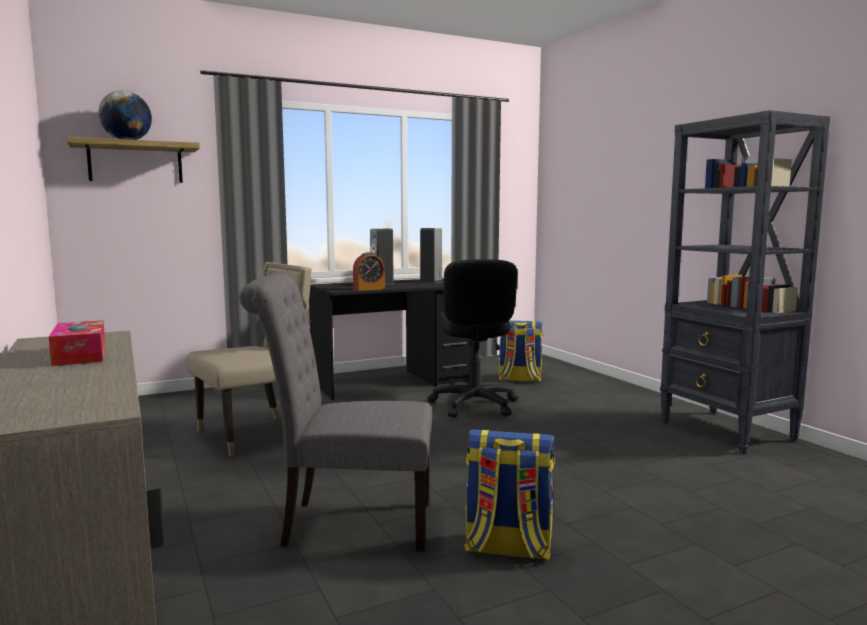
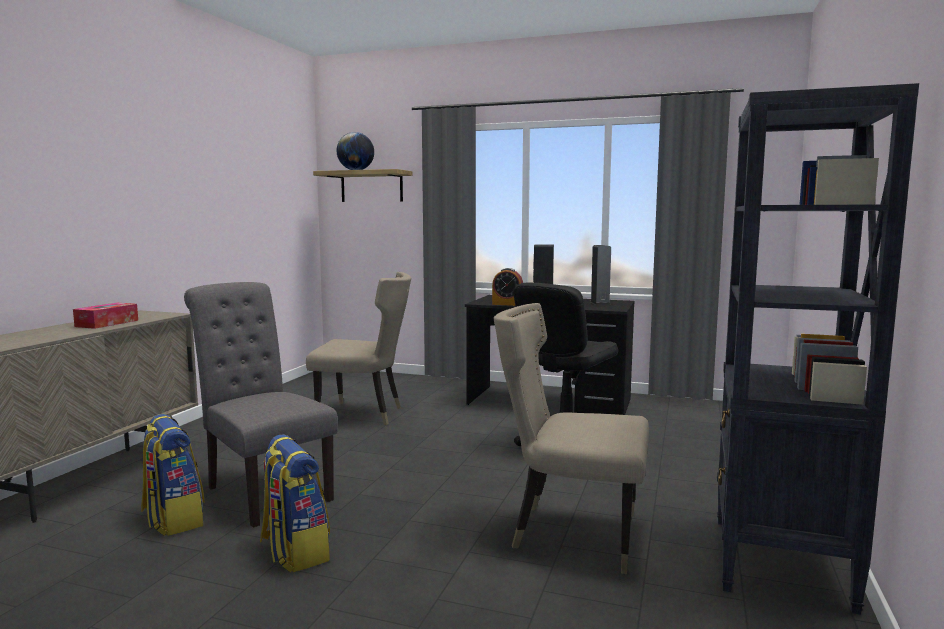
camera: 45 degrees right, 0 degrees up
(519, 379) = (677, 430): backpack -> backpack (173, 519)
(621, 457) = (570, 533): none -> beige chair

